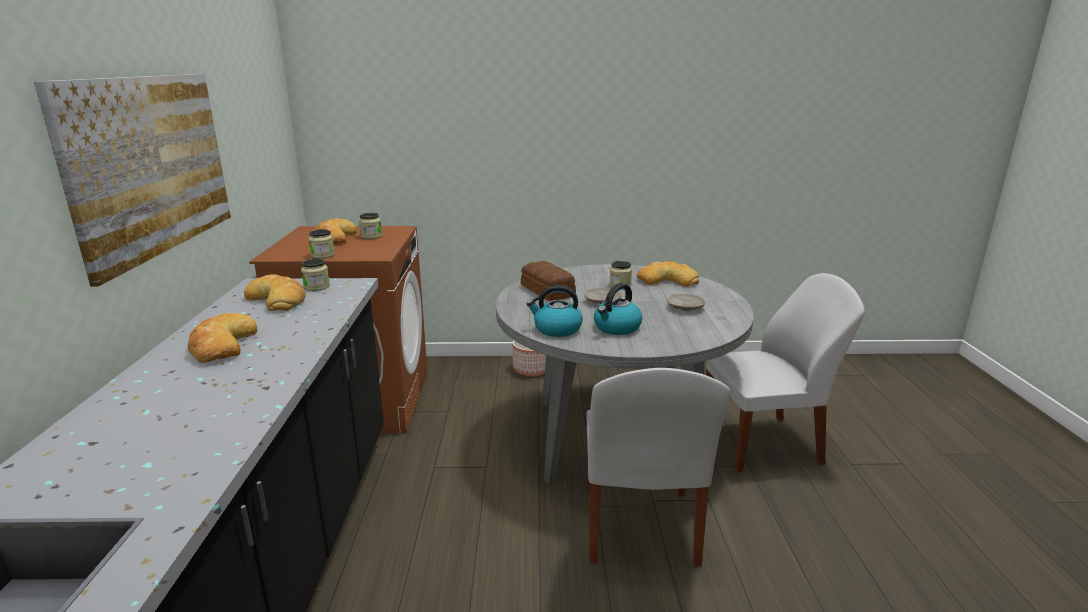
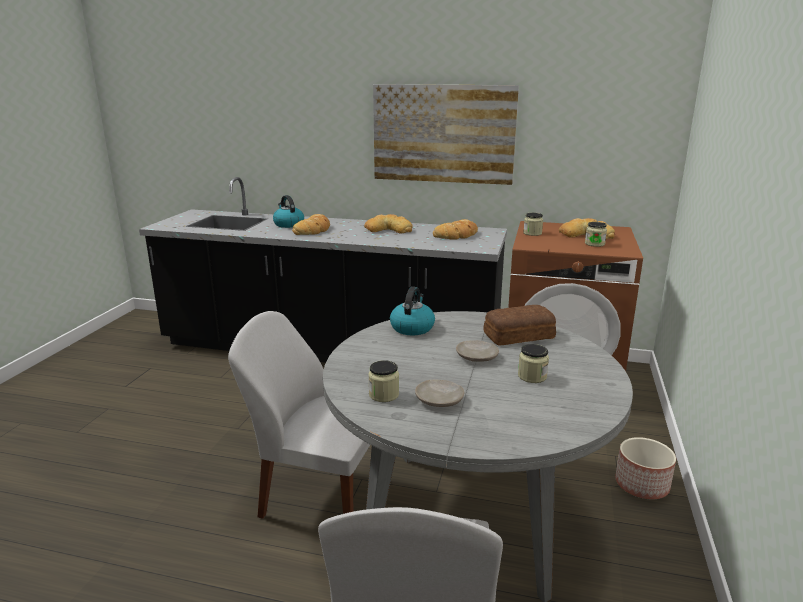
camera: 105 degrees right, 0 degrees up
(316, 287) = (480, 241): jar -> jar (384, 395)
(616, 328) = (401, 352): kettle -> kettle (288, 224)
(667, 280) = (550, 413): bread -> bread (314, 230)

